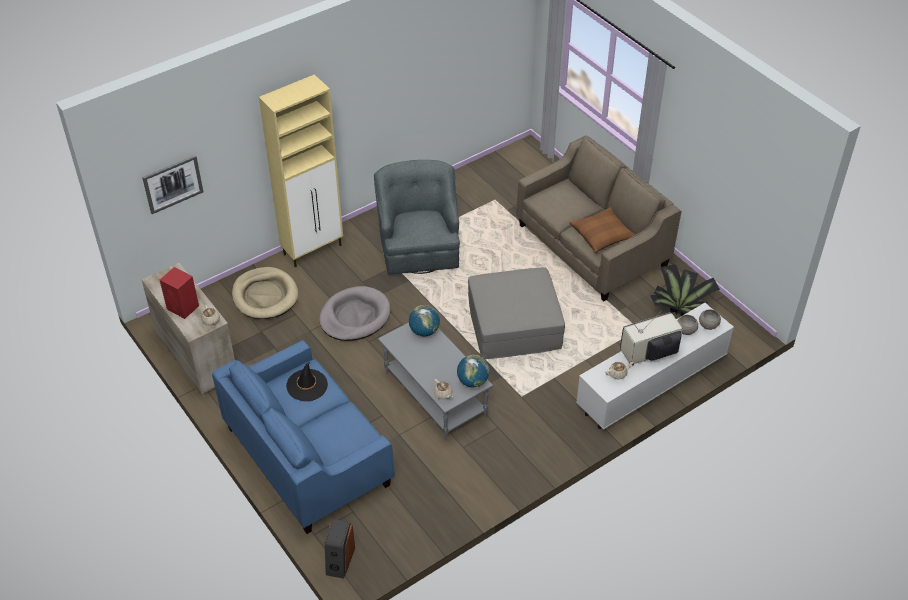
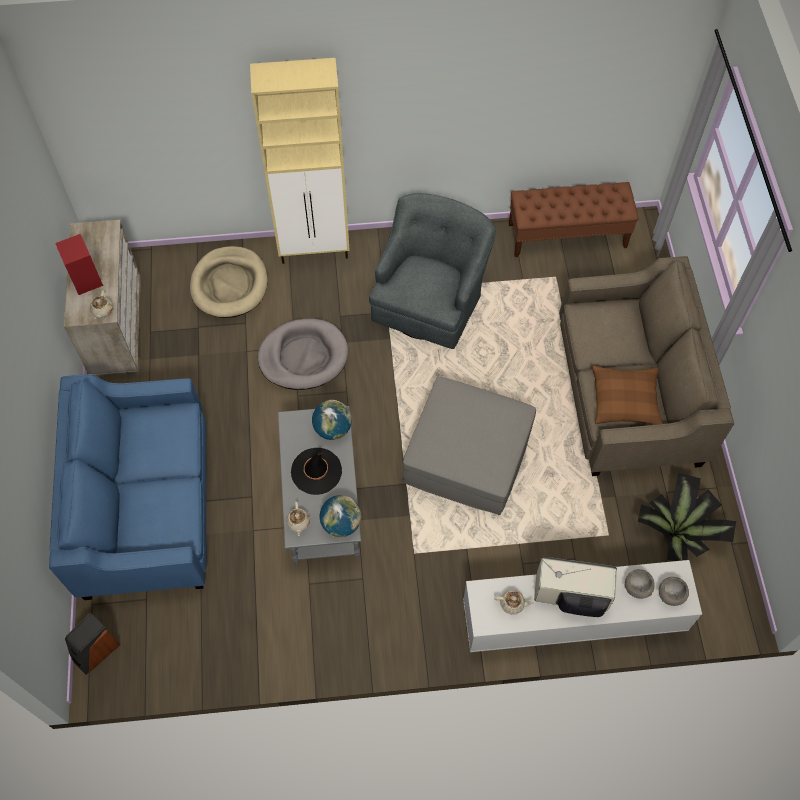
camera: 30 degrees right, 15 degrees up
(172, 184) = (130, 129): picture -> none
(307, 385) = (164, 435): black hat -> black hat (316, 471)
(485, 173) = (567, 235): none -> brown bench

